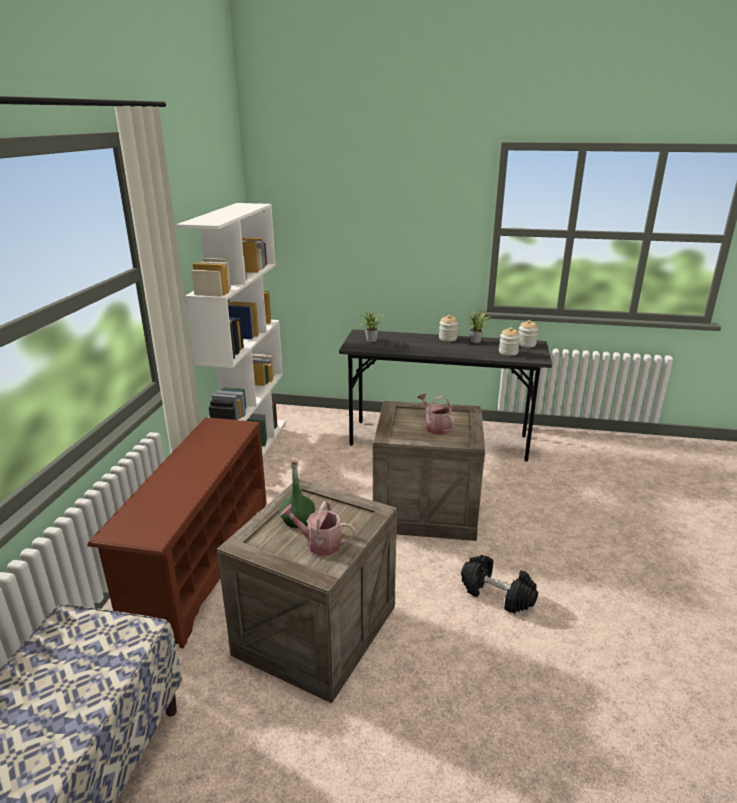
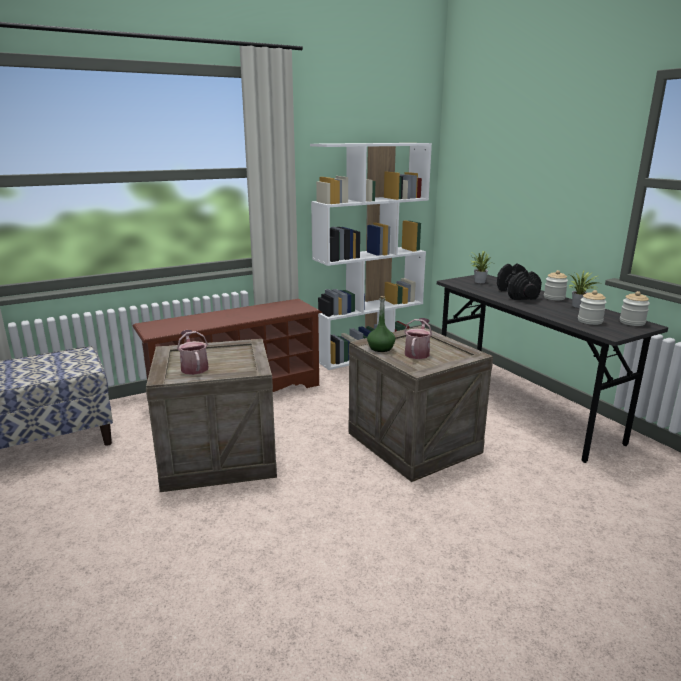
camera: 50 degrees right, 5 degrees down
(297, 520) = (215, 354): green bottle -> green bottle (381, 348)
(497, 594) = (355, 519): black dumbbell -> black dumbbell (517, 294)

